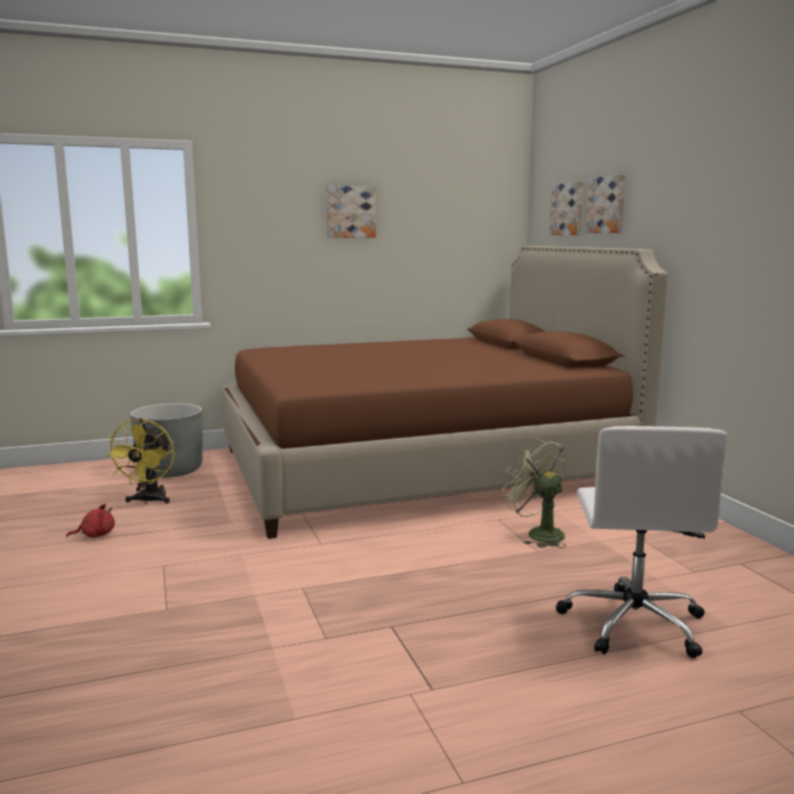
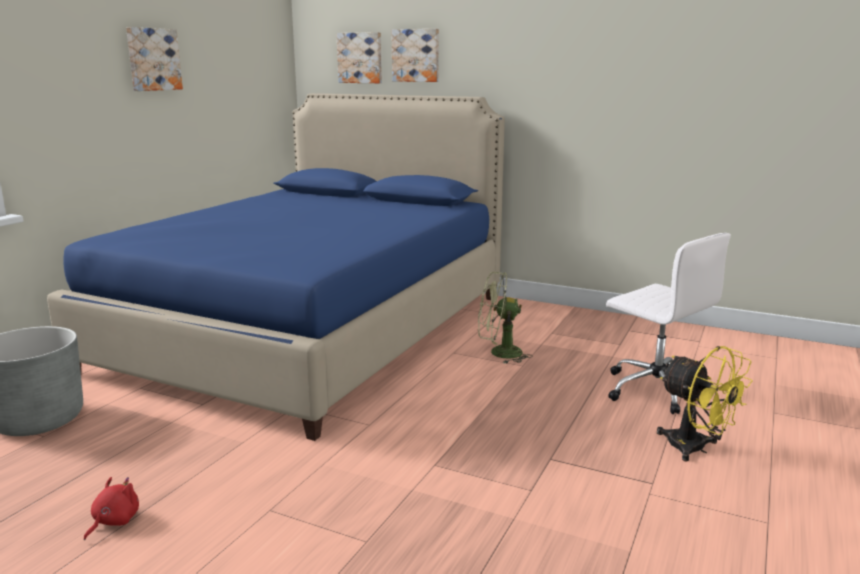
camera: 45 degrees left, 5 degrees up
(149, 501) = (92, 460): yellow fan -> yellow fan (696, 449)
(420, 468) = (311, 331): brown bed -> blue bed

